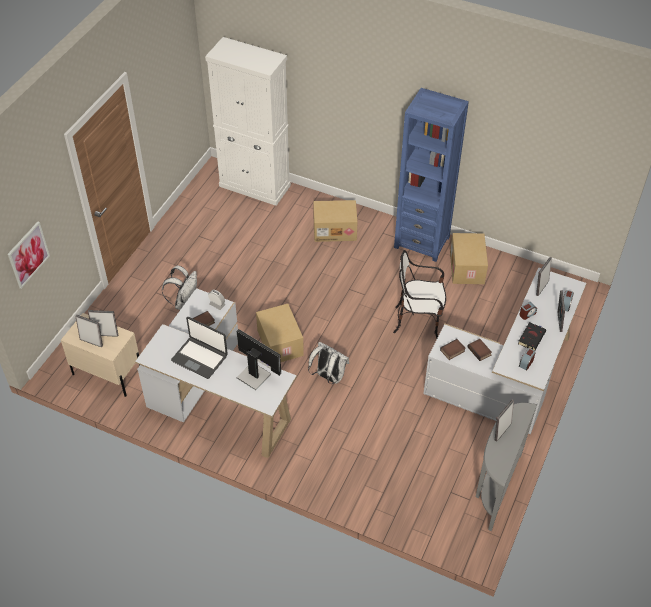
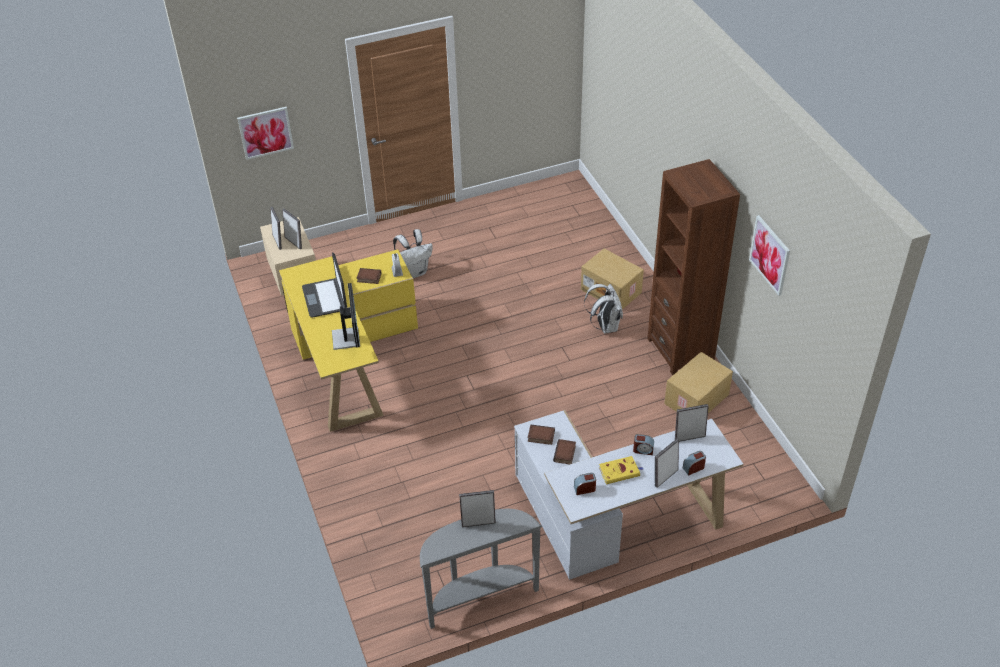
camera: 45 degrees right, 5 degrees down
(216, 397) = (349, 359): white desk -> yellow desk
(255, 186) = (585, 214): white cabinet -> none
(279, 343) = (448, 351): cardboard box -> none
(328, 377) = (454, 404): white backpack -> white backpack (605, 326)
(418, 321) = (589, 414): chair -> none
(422, 242) = (680, 350): blue bookcase -> brown bookcase
(510, 133) = (770, 255): none -> picture
(531, 337) = (620, 471): black book -> yellow book

